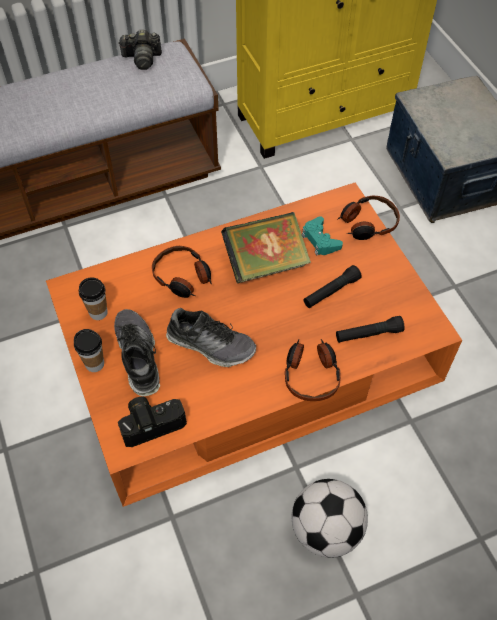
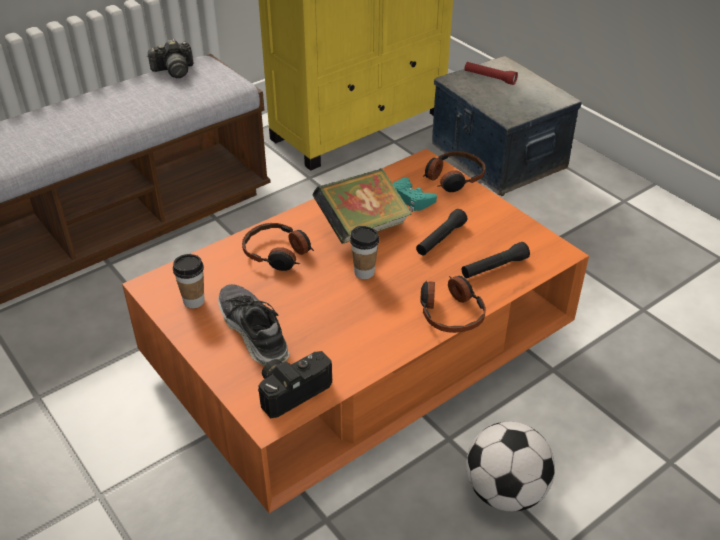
camera: 15 degrees left, 15 degrees down
(94, 364) = (206, 348): cup -> cup (364, 272)
(211, 344) = (331, 306): shoe -> none
(450, 102) = (489, 78): none -> red flashlight

